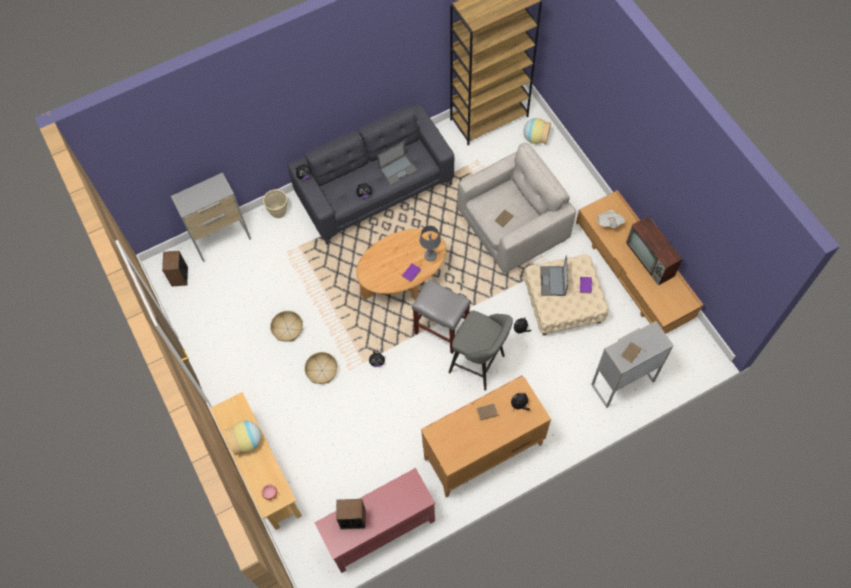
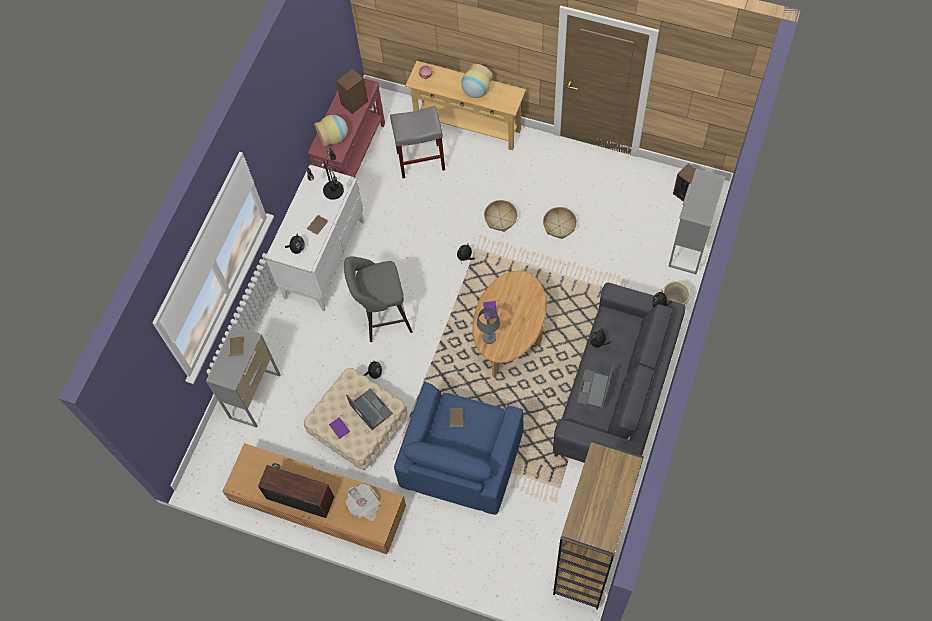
camera: 140 degrees right, 0 degrees up
(441, 330) = (439, 320): grey stool -> grey stool (421, 160)
(449, 433) = (333, 190): none -> table lamp
(482, 451) = (325, 259): brown cabinet -> white cabinet
(513, 227) = (462, 460): grey armchair -> blue armchair
(535, 138) = (523, 574): vase -> vase (334, 137)

